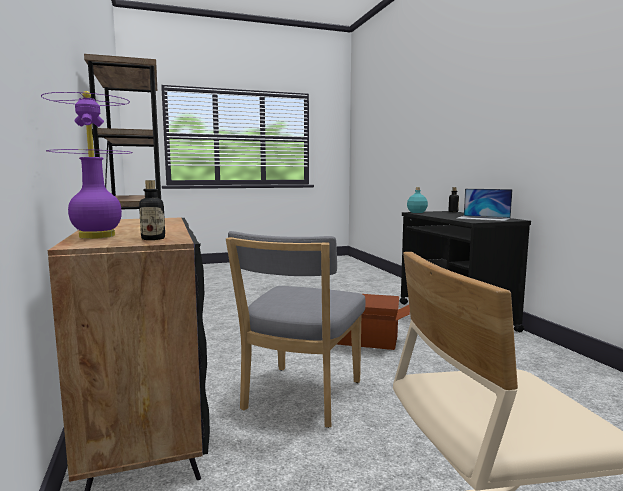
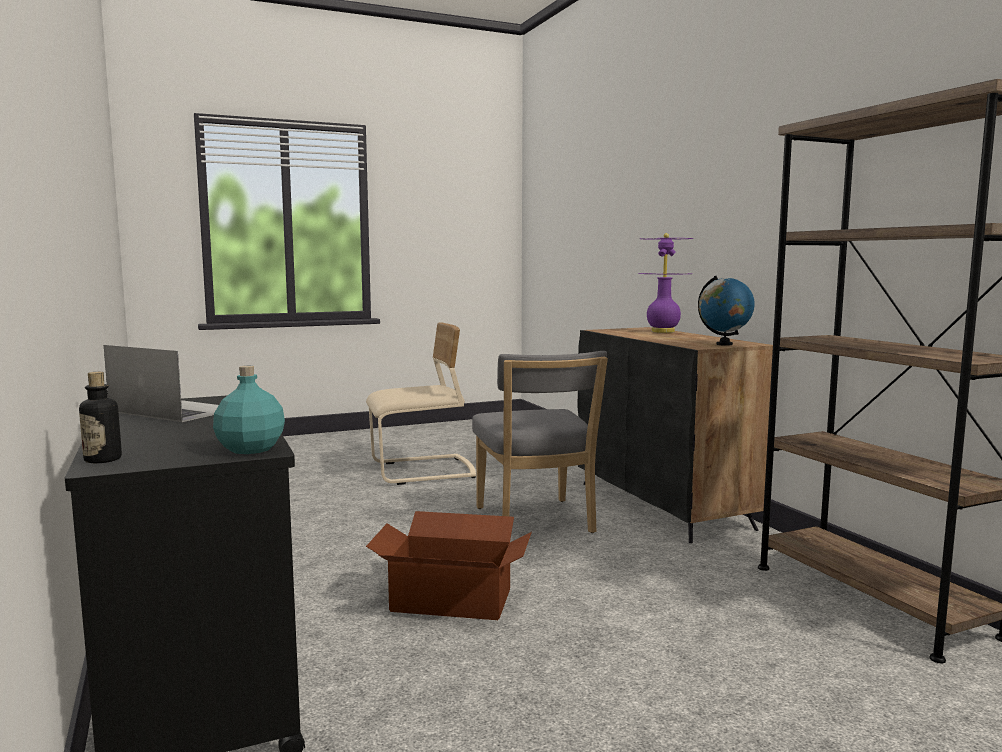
camera: 175 degrees right, 0 degrees up
(135, 220) = (724, 344): none -> globe
(153, 239) = (617, 330): bottle -> none
(299, 398) = (536, 522): grey chair -> grey chair turned 150 degrees clockwise

